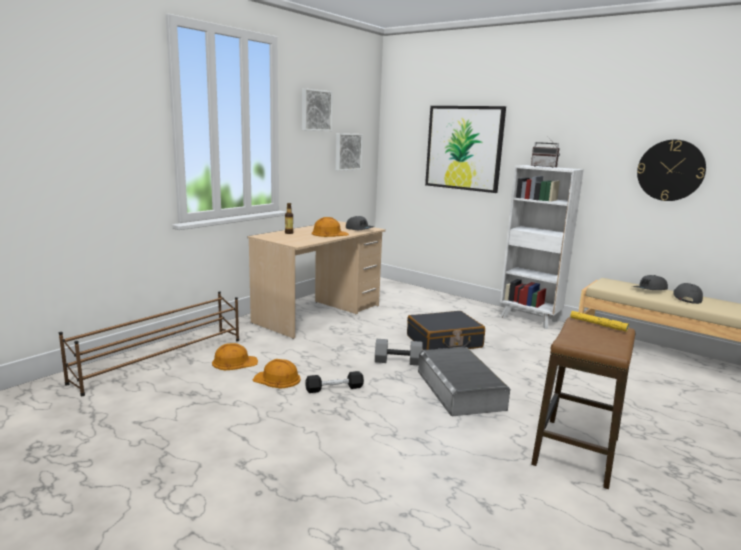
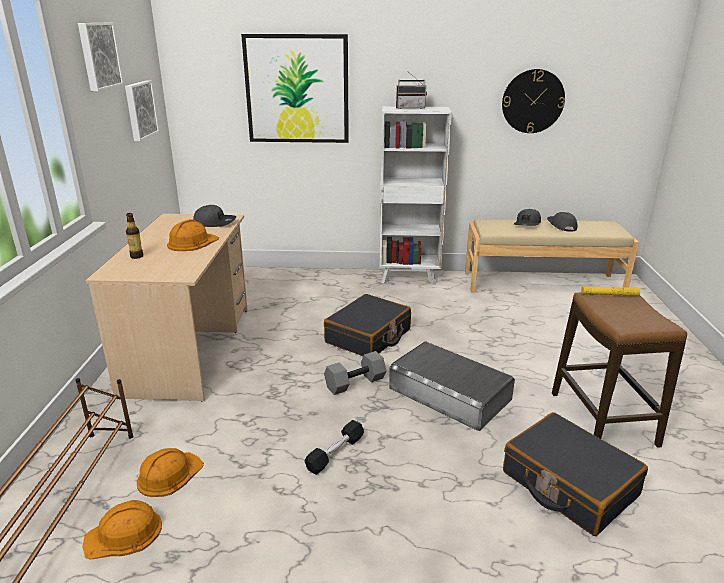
camera: 35 degrees left, 10 degrees up
(277, 379) = (256, 473): orange hard hat -> orange hard hat (124, 534)
(479, 471) = (568, 484): none -> black suitcase

